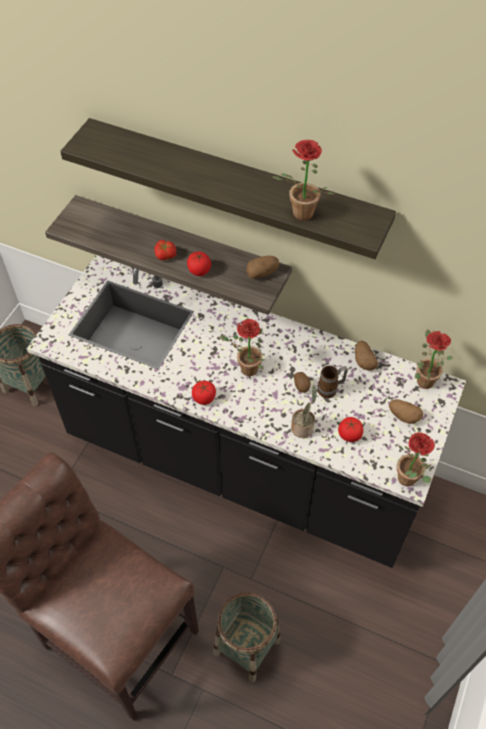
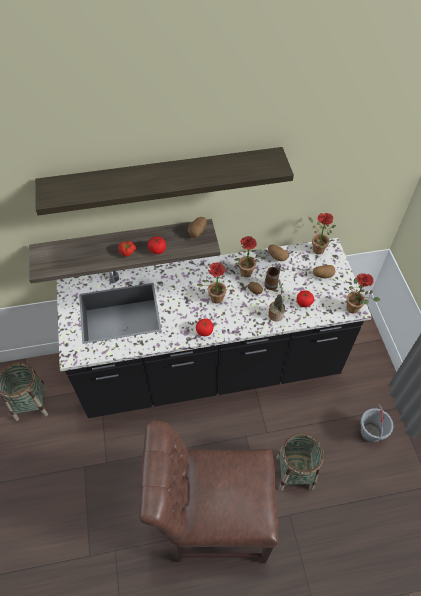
camera: 35 degrees left, 0 degrees up
(299, 215) = (231, 175): potted plant -> potted plant (245, 274)
(379, 667) = (370, 432): none -> grey bucket

